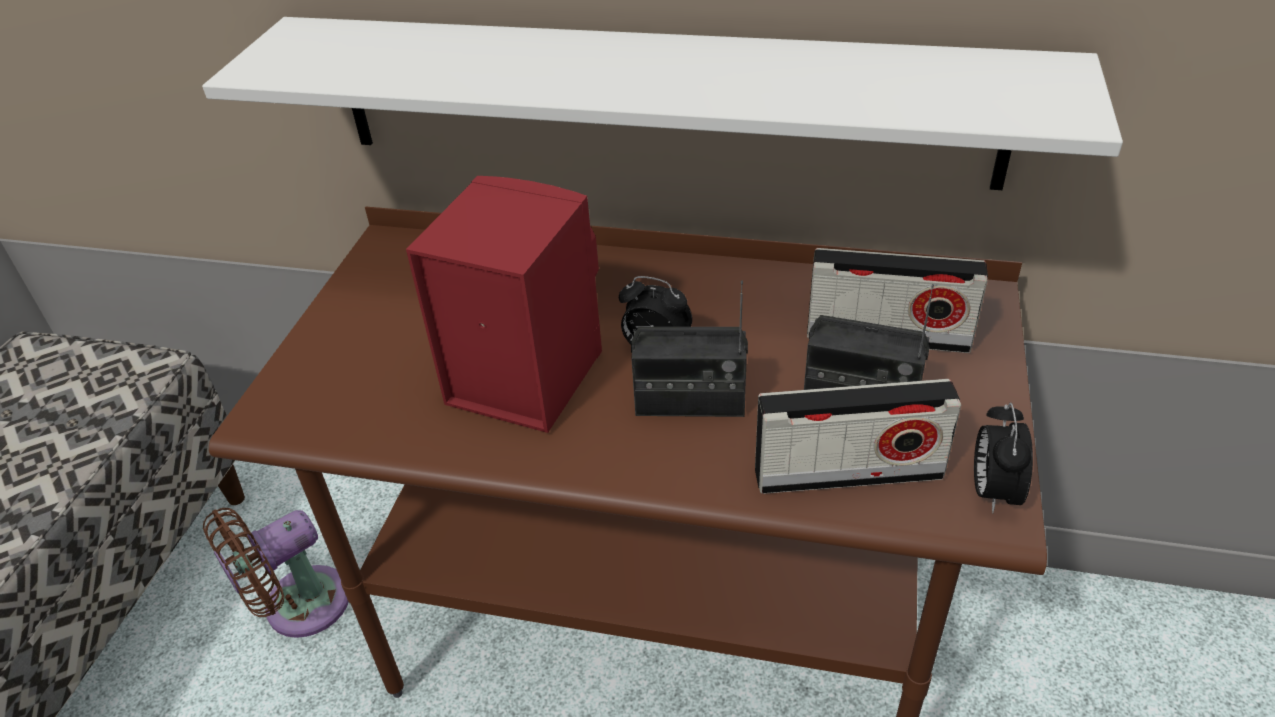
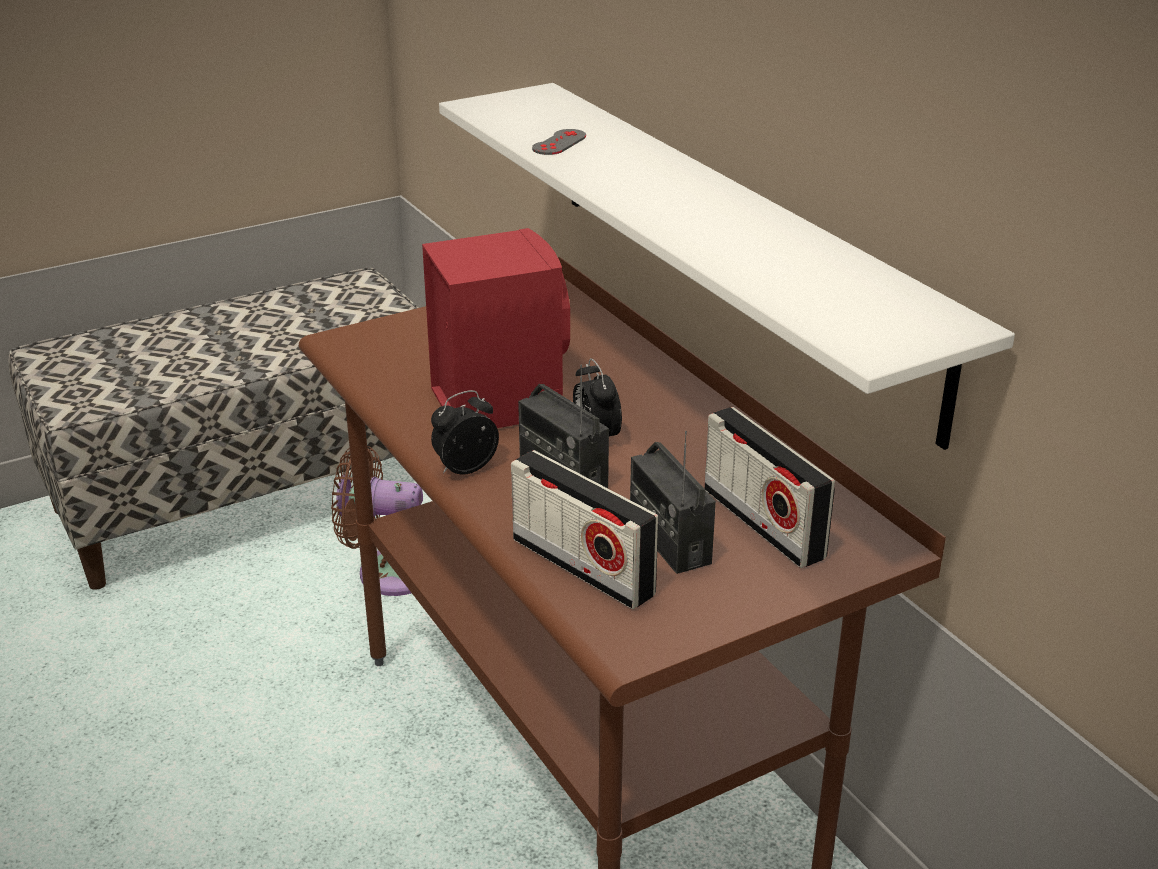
camera: 45 degrees right, 10 degrees down
(425, 69) = (559, 142): none -> grey game controller
(992, 491) = (652, 637): alarm clock -> alarm clock (465, 468)

